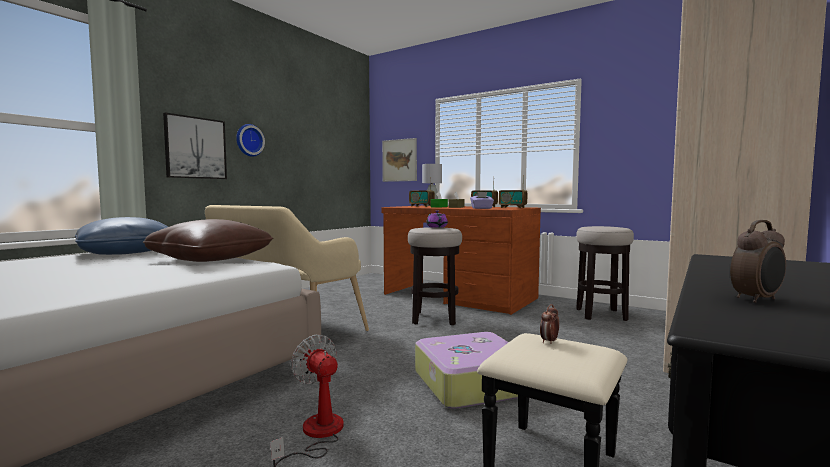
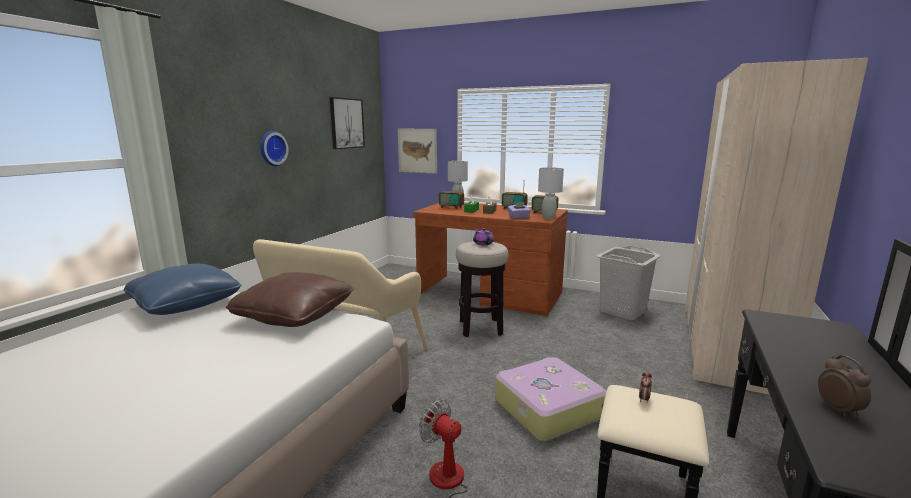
camera: 10 degrees left, 10 degrees up
(195, 148) = (221, 166): picture -> picture (346, 123)
(513, 208) = (548, 218): none -> grey table lamp
(601, 315) = (623, 311): stool -> grey laundry basket
(757, 299) = (838, 409): alarm clock -> alarm clock turned 60 degrees counterclockwise

